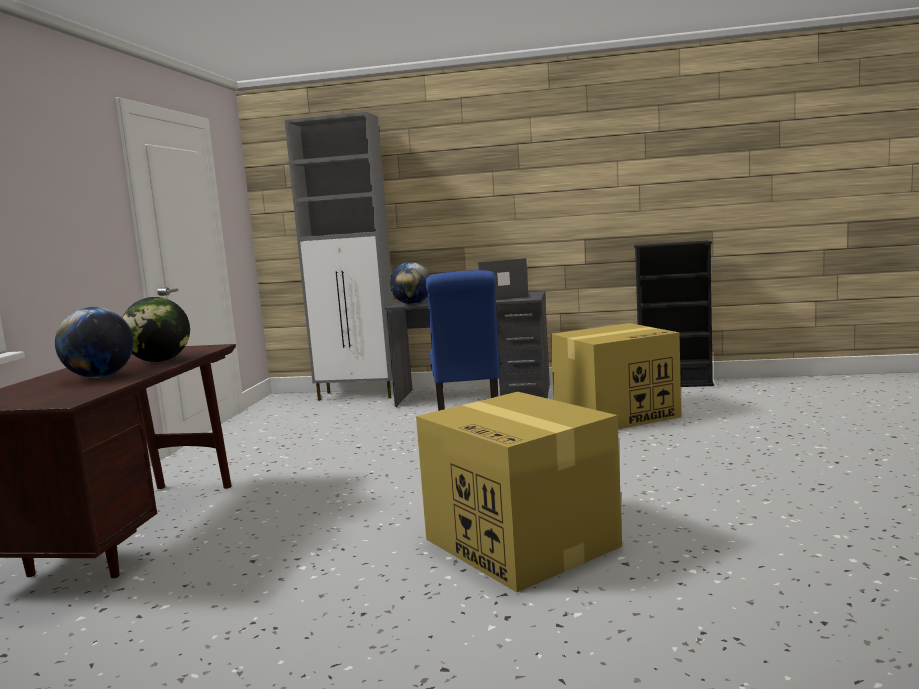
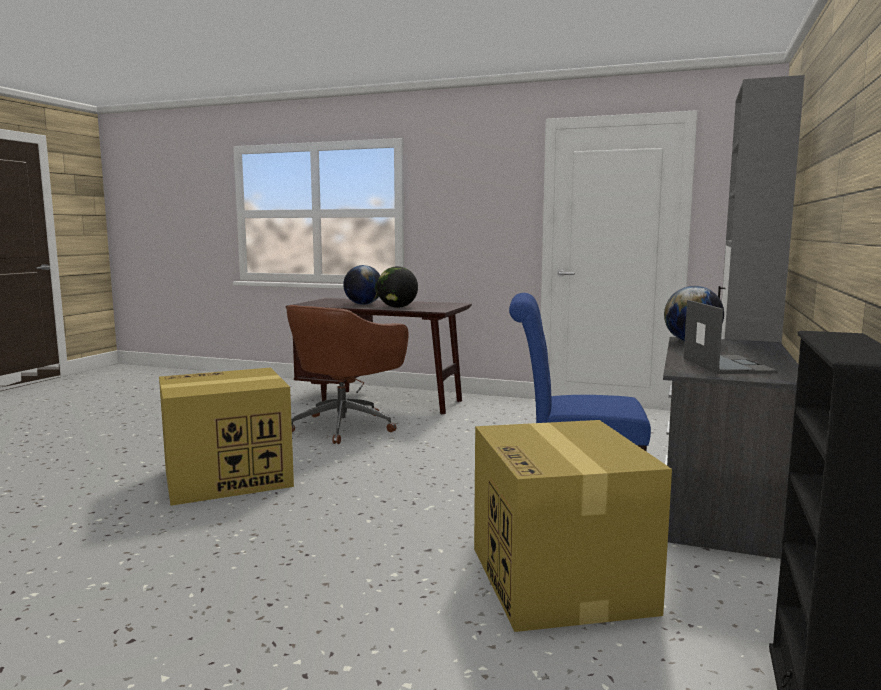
camera: 100 degrees right, 0 degrees up
(282, 528) = (345, 426): none -> brown office chair

